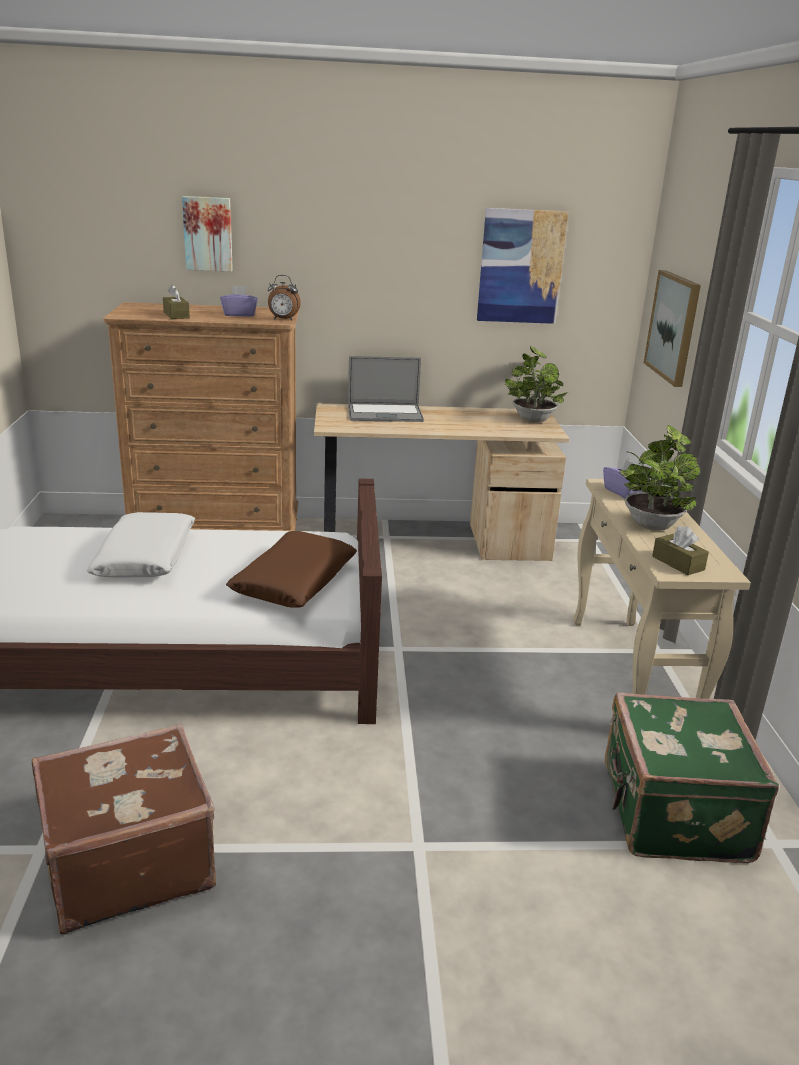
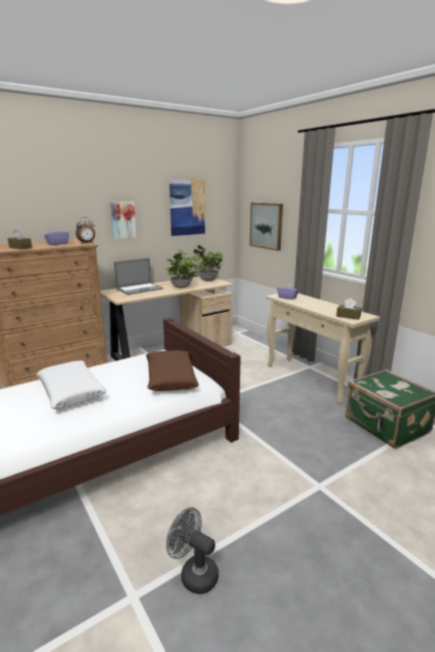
camera: 30 degrees left, 5 degrees down
(127, 862) = (194, 573): brown suitcase -> grey fan
(208, 234) = (21, 200): picture -> picture (123, 220)
(652, 523) = (315, 305): potted plant -> potted plant (181, 286)

